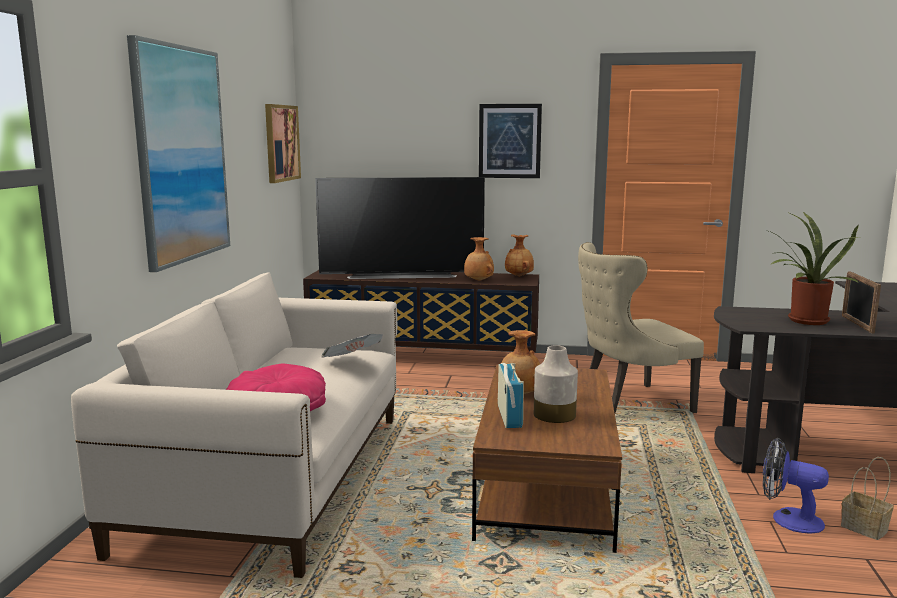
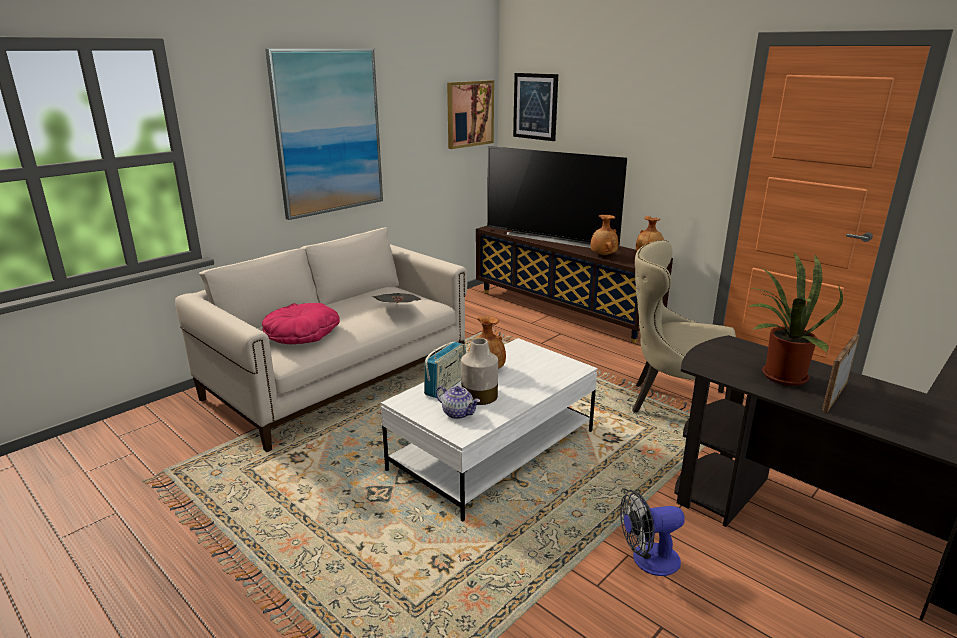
camera: 35 degrees right, 10 degrees up
(509, 141) = (660, 123): picture -> picture (535, 106)
(545, 486) = (493, 450): brown coffee table -> white coffee table
(565, 433) = (458, 413): none -> teapot
(788, 519) = (648, 560): fan -> fan turned 75 degrees counterclockwise
(866, 528) = (711, 603): basket -> none

